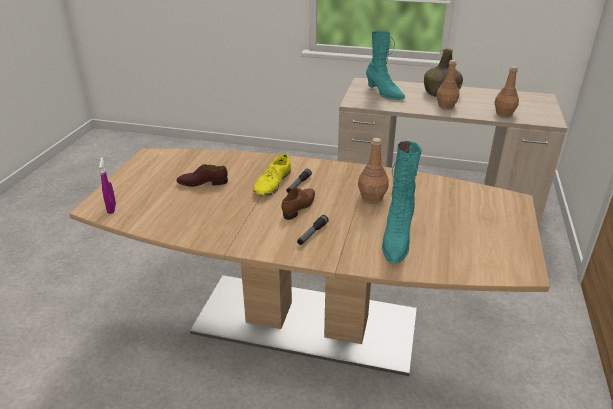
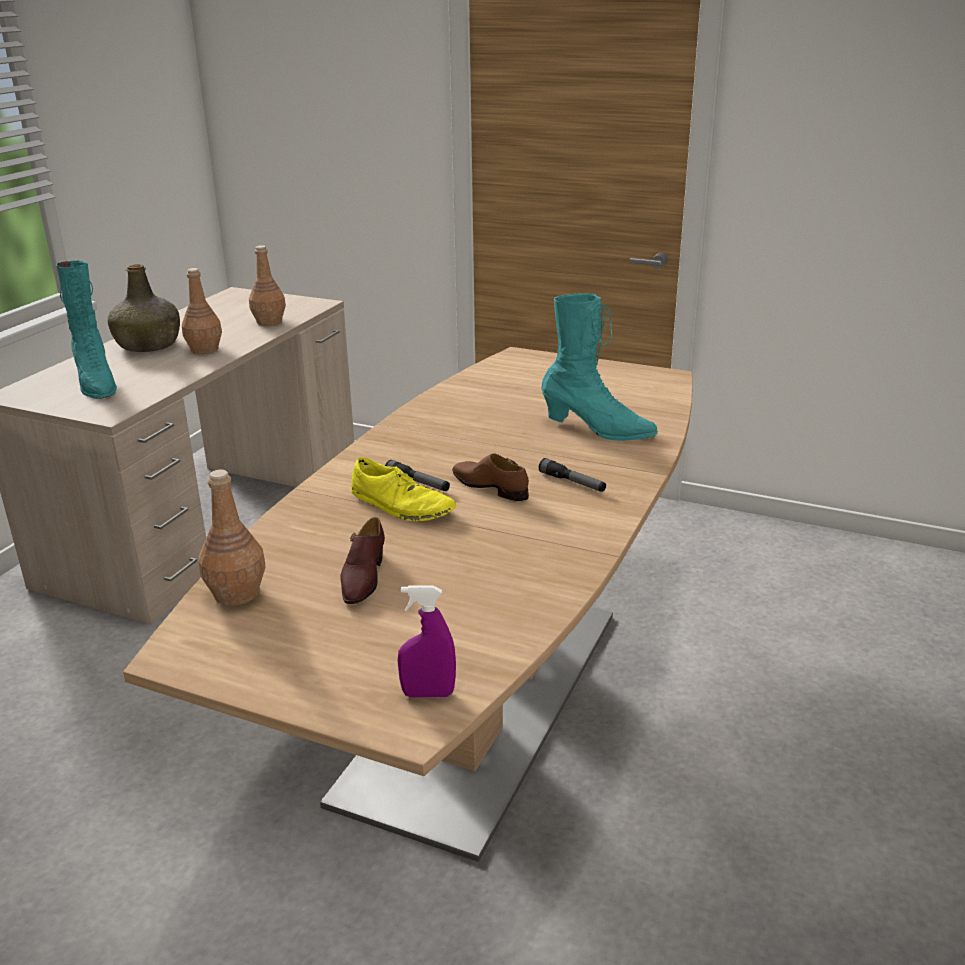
camera: 80 degrees left, 5 degrees down
(371, 197) = (482, 432): brown bottle -> brown bottle (237, 594)
(384, 93) = (96, 384): turquoise boot -> turquoise boot turned 90 degrees clockwise

